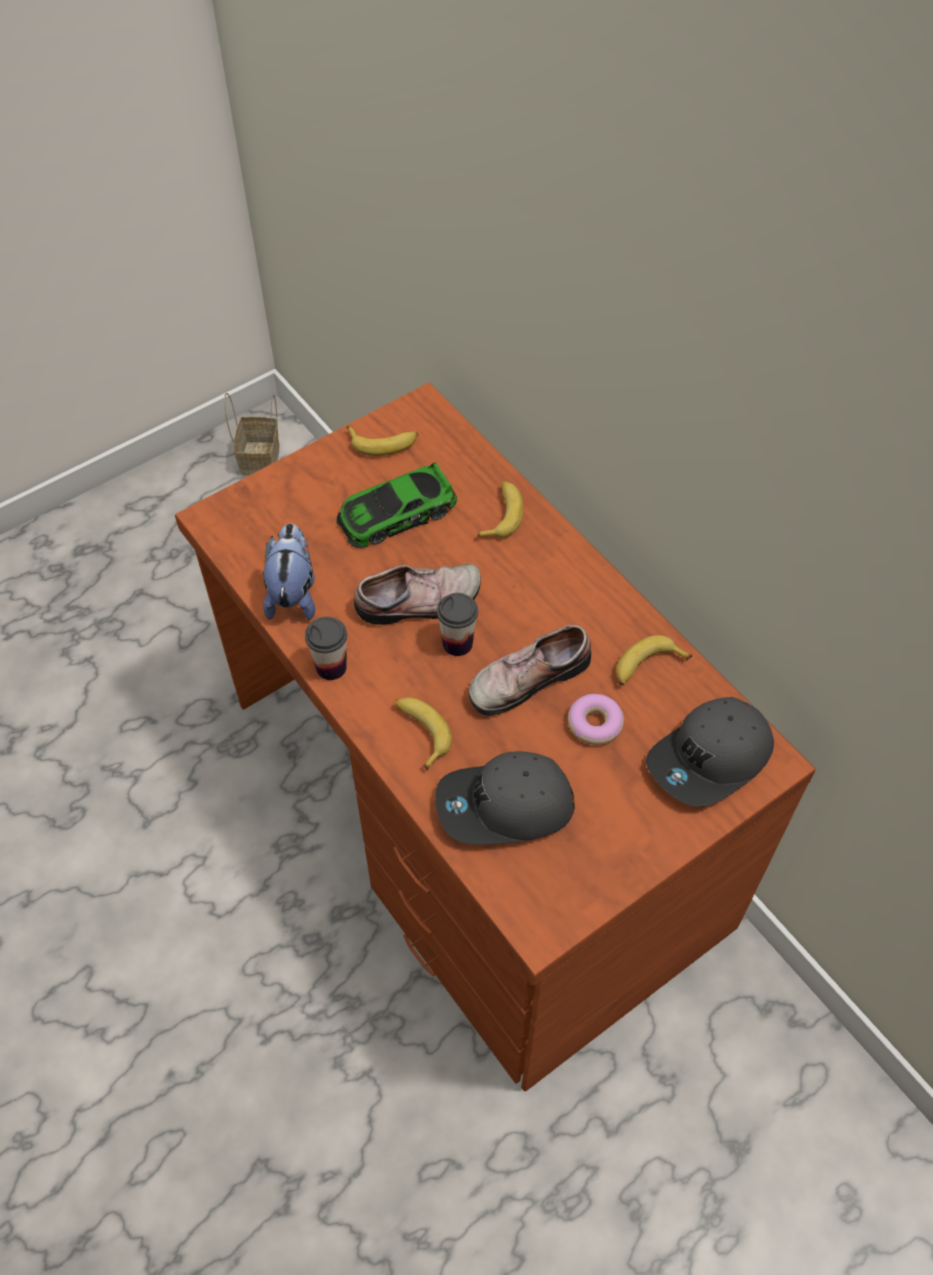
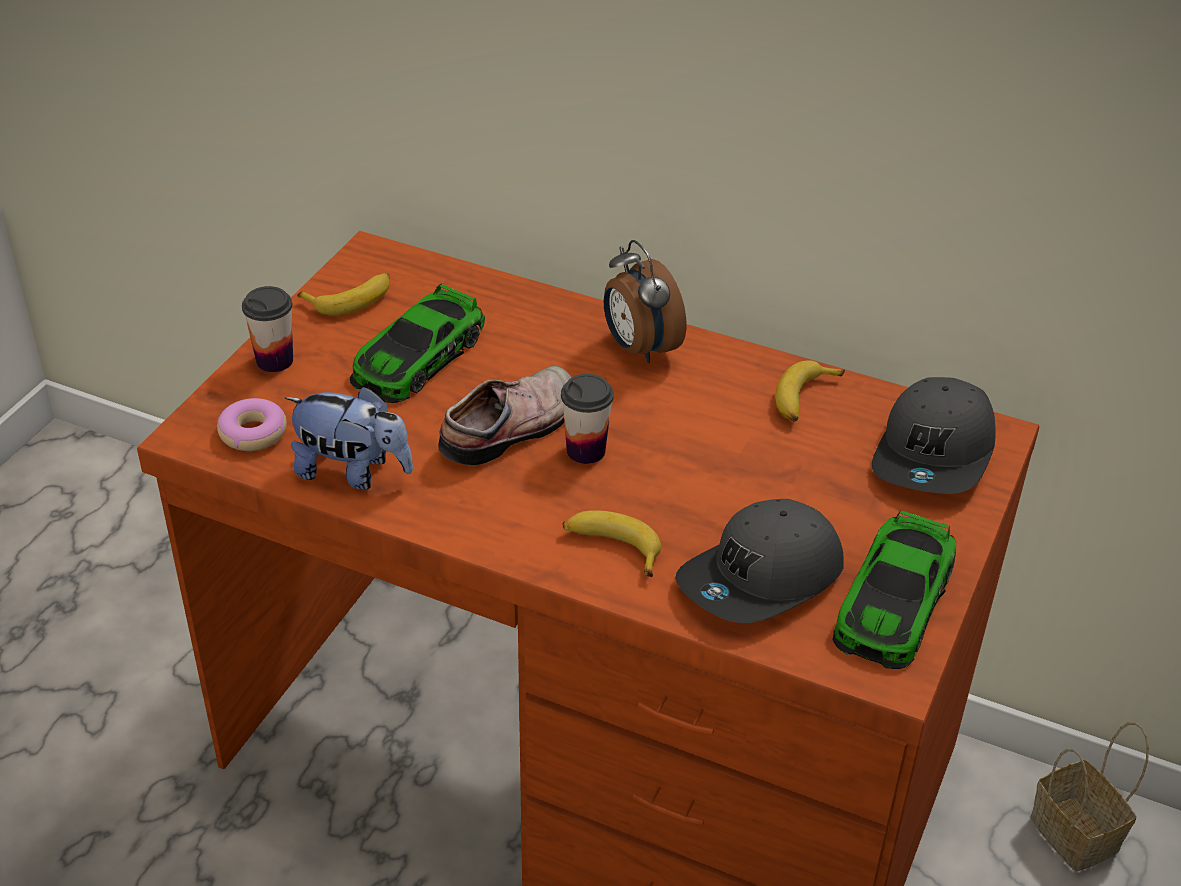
camera: 30 degrees left, 15 degrees down
(260, 460) = (74, 491): basket -> basket (1077, 835)
(293, 593) = (353, 472): plush toy -> plush toy turned 135 degrees clockwise
(331, 667) = (456, 525): cup -> cup (274, 360)
(501, 514) = (539, 320): banana -> none
(526, 676) = (686, 453): shoe -> none
(556, 569) = (639, 348): none -> alarm clock
(584, 871) = (894, 602): none -> toy car
(595, 723) = (793, 467): donut -> donut (253, 433)

